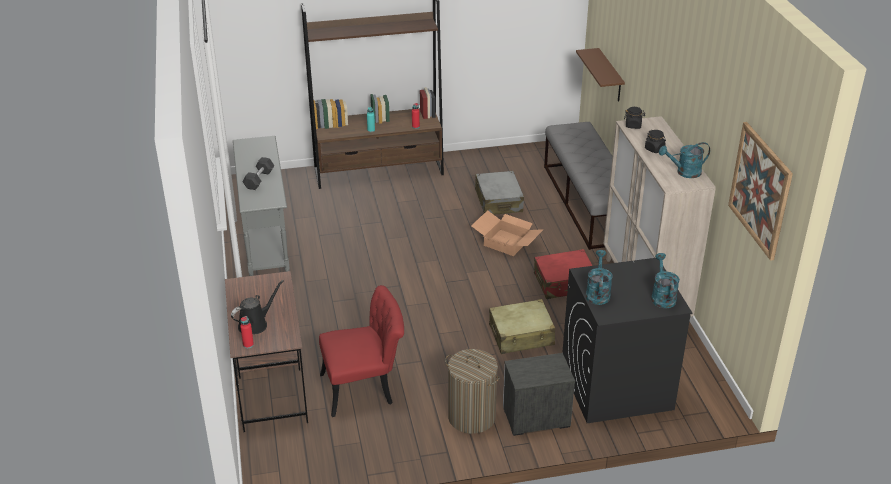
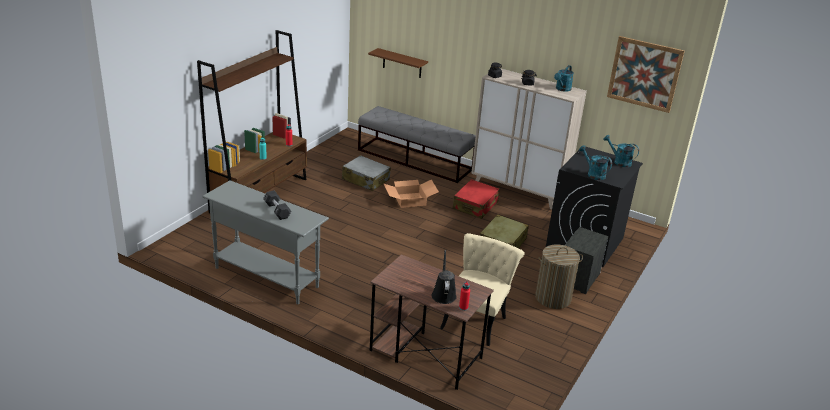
camera: 50 degrees left, 5 degrees down
(365, 388) = (477, 319): red chair -> beige chair

